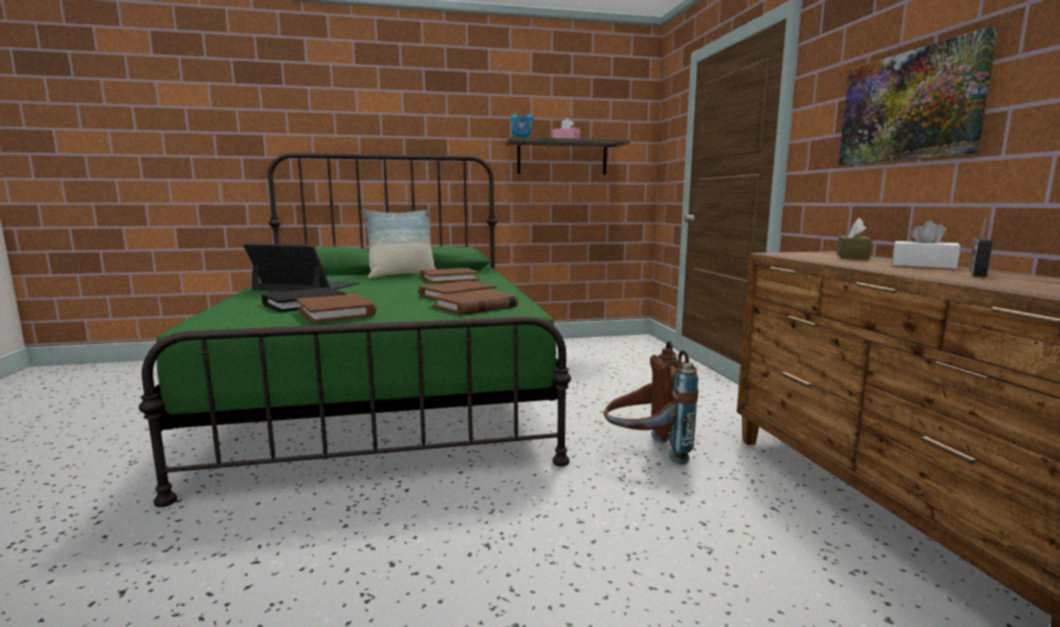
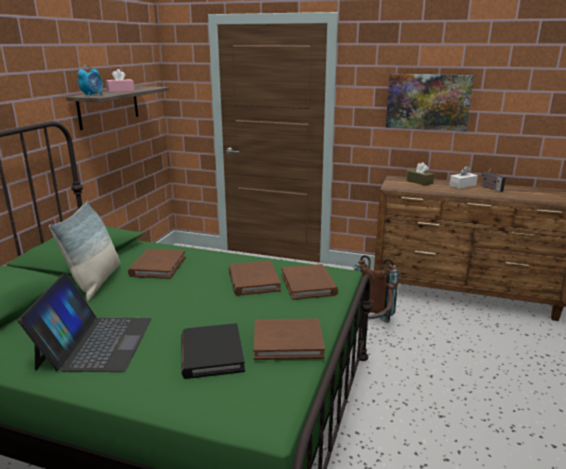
camera: 60 degrees left, 10 degrees up
(306, 287) = (95, 343): laptop -> laptop turned 135 degrees clockwise

